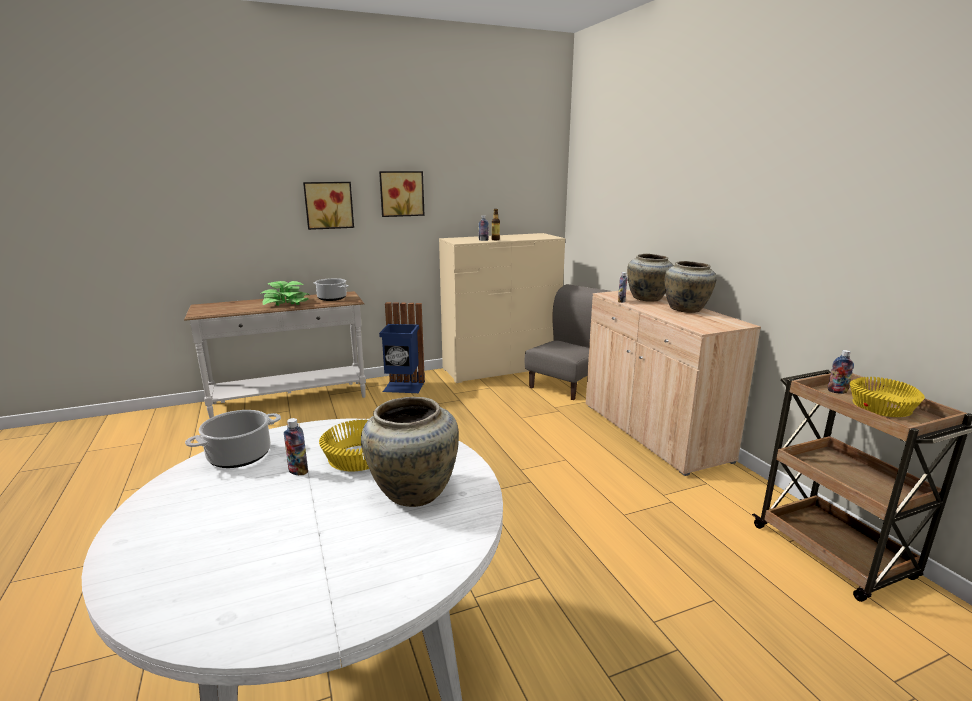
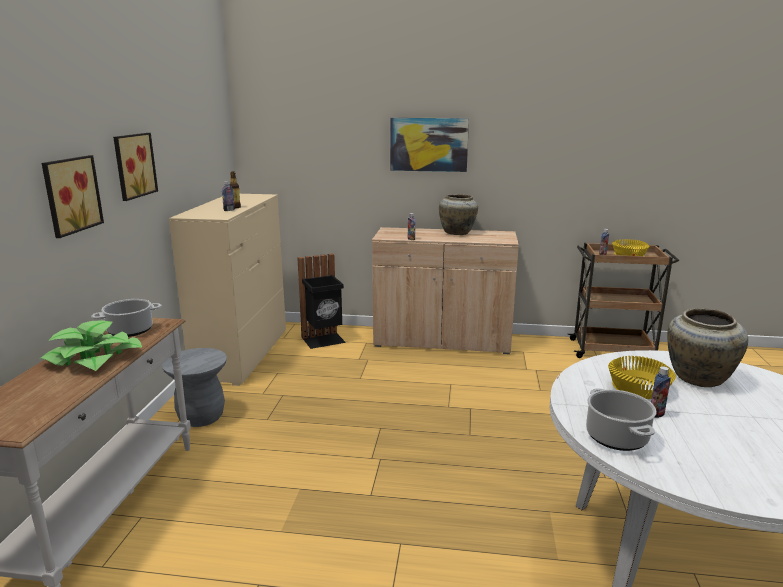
camera: 60 degrees left, 0 degrees up
(404, 387) = (201, 417): blue trash can -> grey stool
(566, 385) = (324, 340): grey chair -> black trash can
(647, 299) = (415, 233): beige vase -> none
(690, 199) = (429, 144): none -> picture

